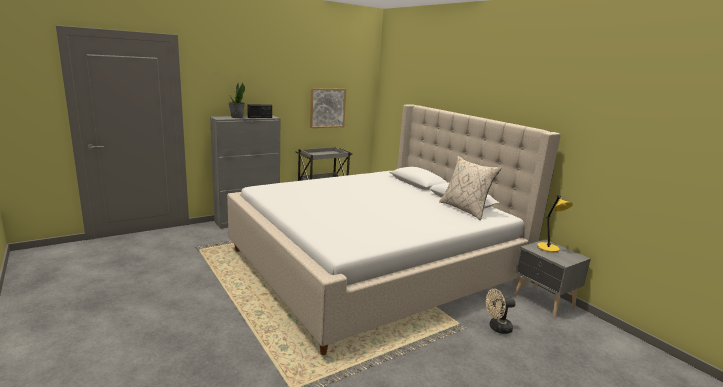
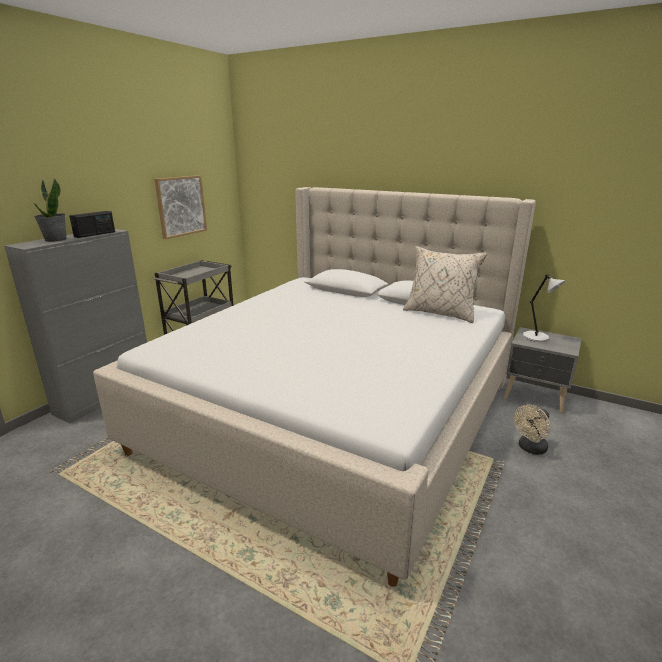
camera: 25 degrees left, 5 degrees up
(548, 248) = (537, 337): yellow table lamp -> grey table lamp

